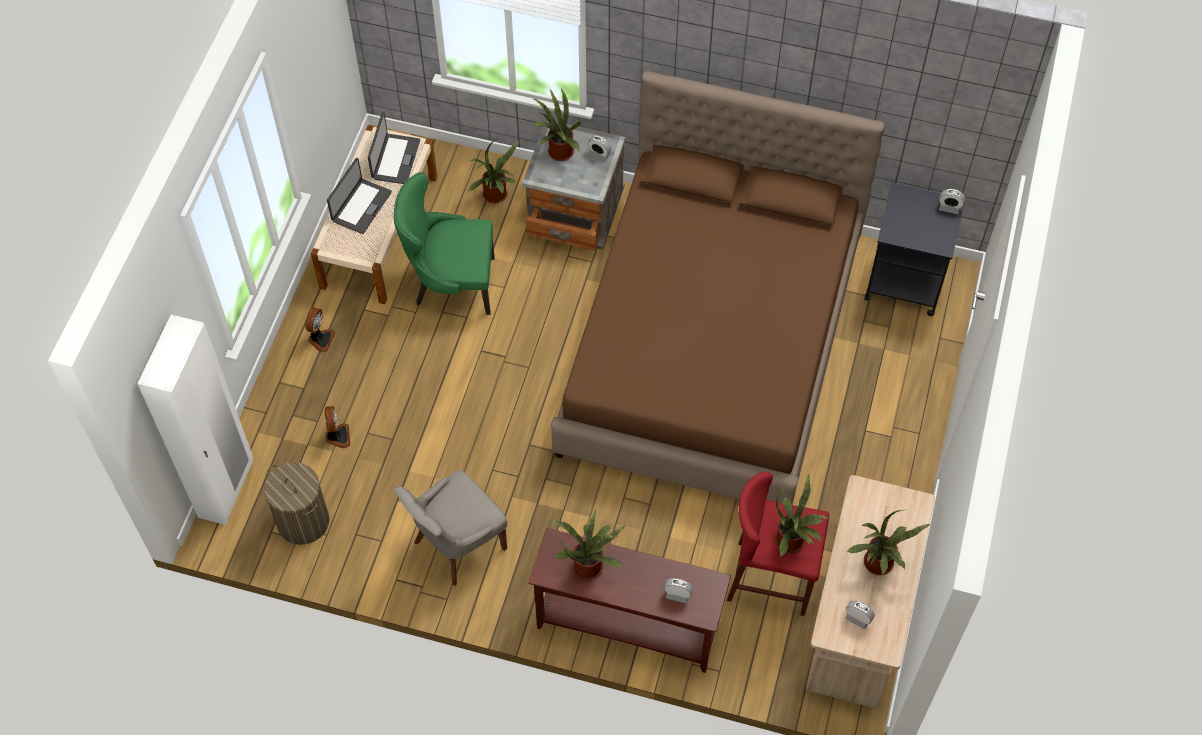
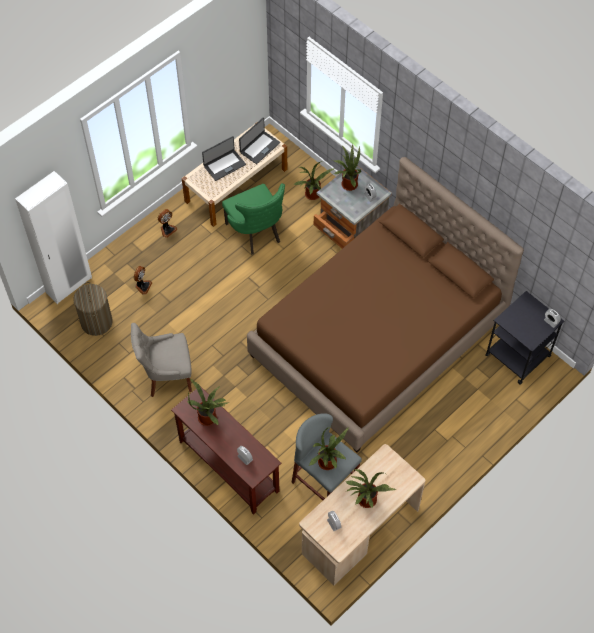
camera: 30 degrees right, 0 degrees up
(451, 284) = (256, 233): green chair -> green chair turned 150 degrees counterclockwise
(771, 578) = (324, 483): red stool -> grey stool

